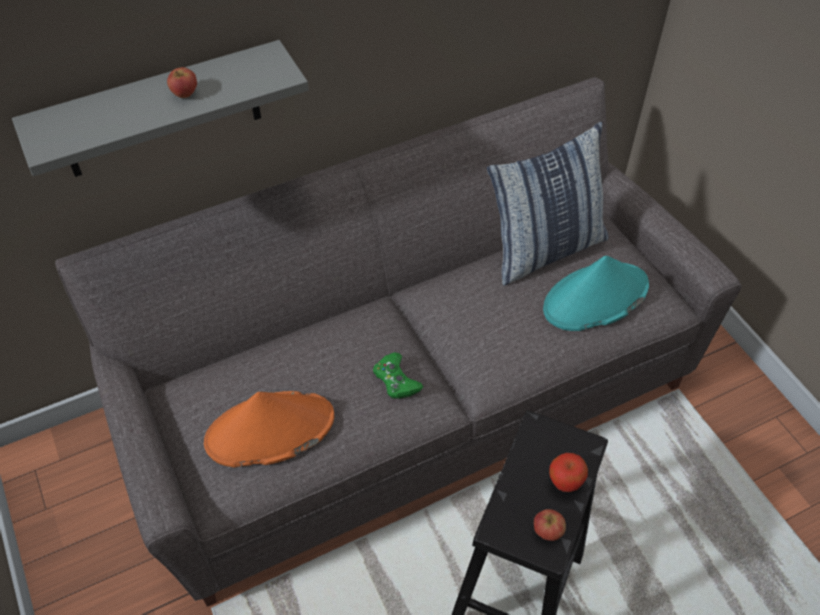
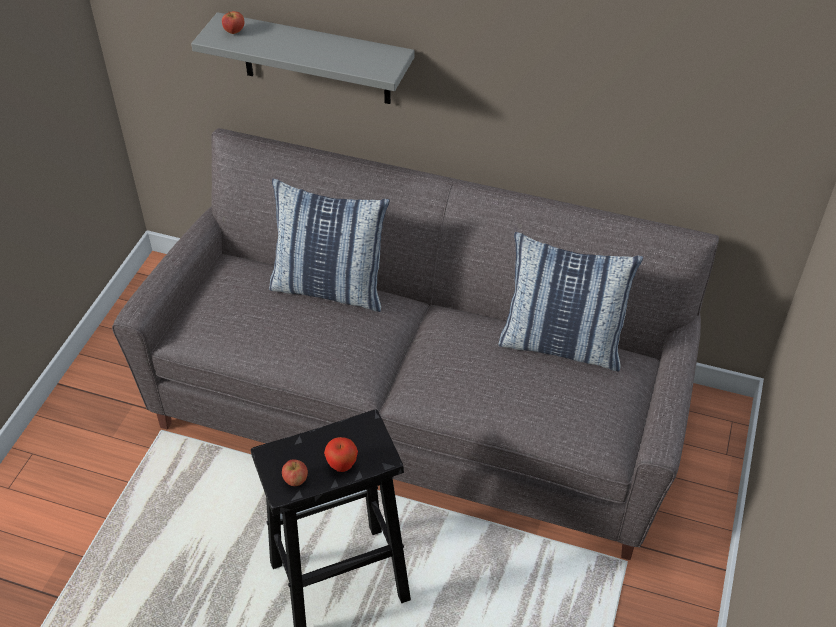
camera: 45 degrees right, 5 degrees down
(185, 94) = (317, 50): apple -> apple (234, 31)
(269, 430) = (245, 319): orange hat -> none
(308, 343) = (330, 288): none -> pillow
(396, 380) = (352, 348): green game controller -> none
(595, 298) = (551, 400): turquoise hat -> none

